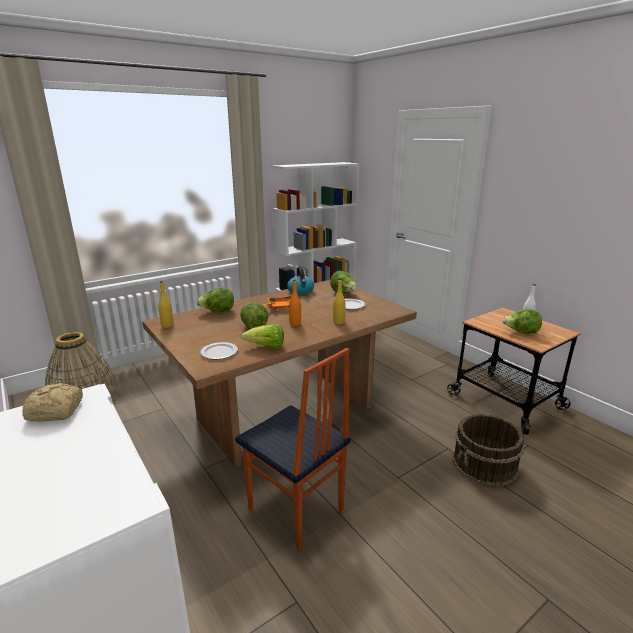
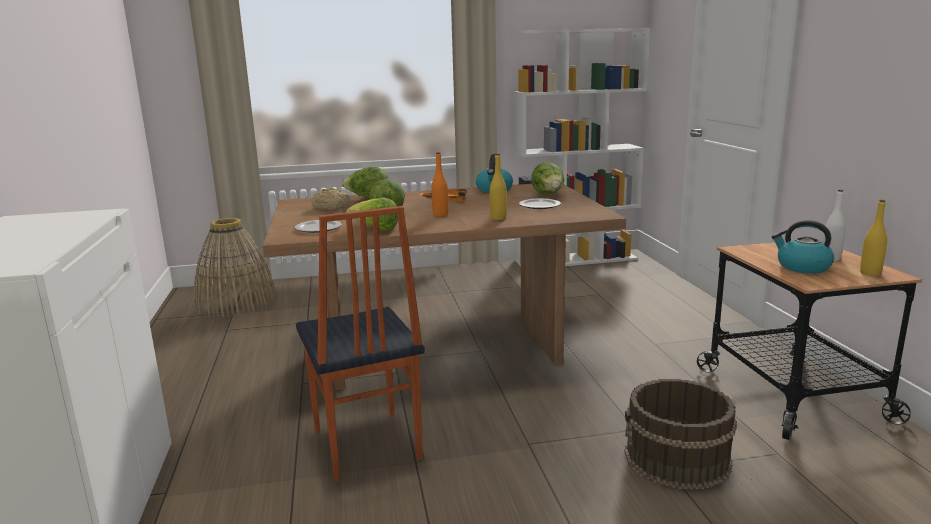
camera: 25 degrees right, 5 degrees down
(56, 411) = (62, 218): bread -> bread (331, 207)
(167, 325) = (297, 205): yellow bottle -> yellow bottle (870, 273)
(521, 332) = (802, 267): lettuce -> kettle

